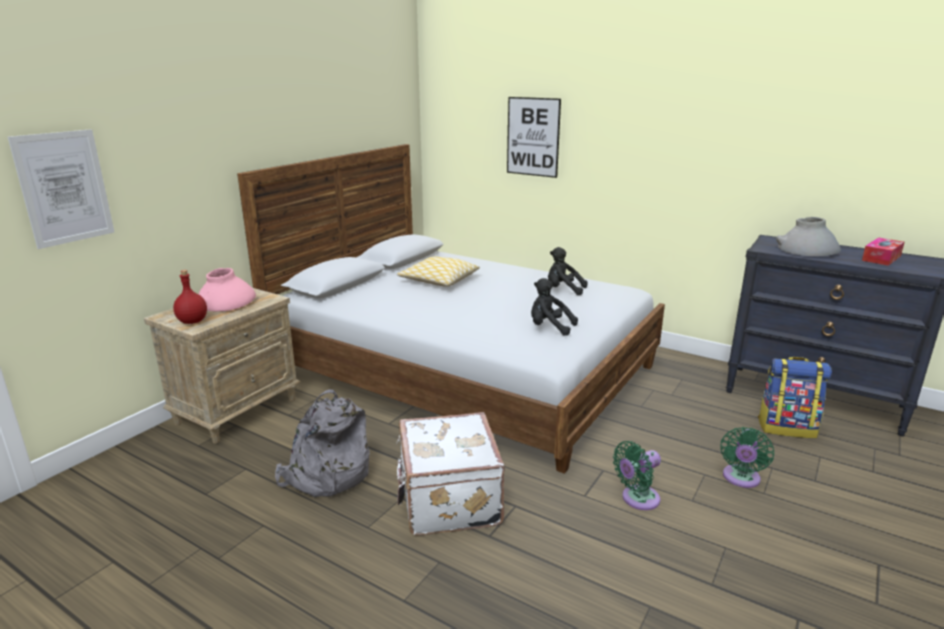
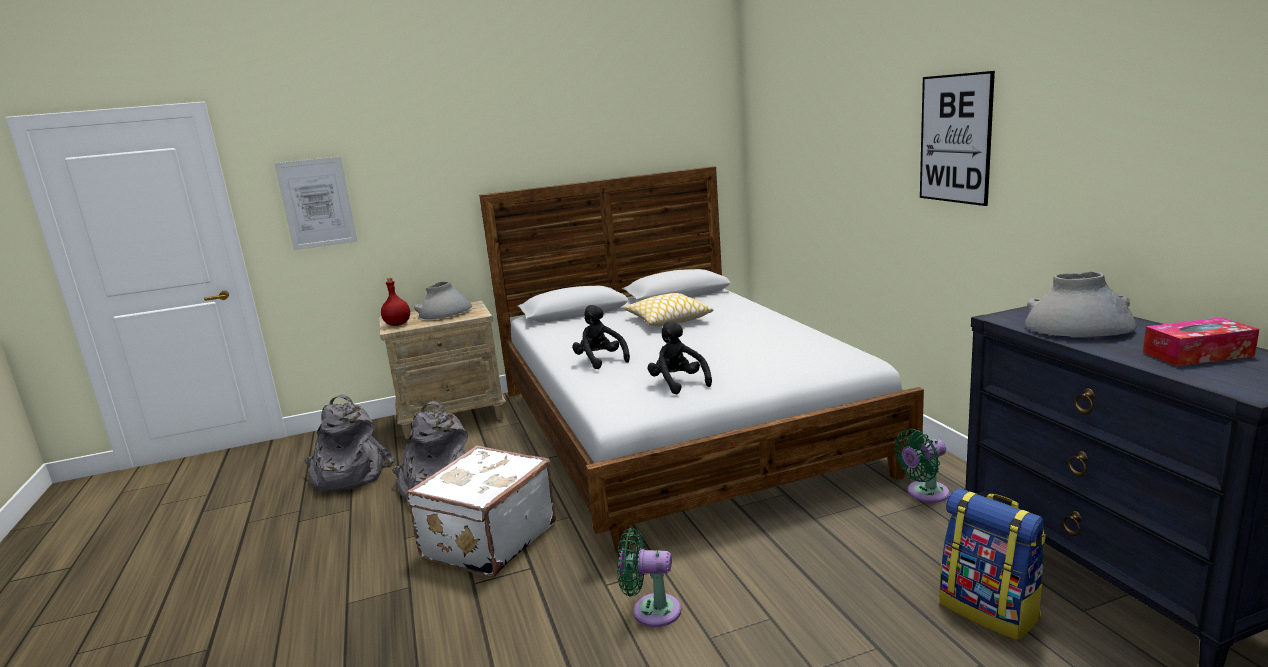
camera: 40 degrees right, 5 degrees down
(203, 497) = (348, 476): none -> grey backpack
(226, 302) = (445, 313): pink vase -> grey vase
(533, 137) = (828, 153): picture -> picture (955, 139)
(563, 290) = (777, 348): black plush toy -> black plush toy (600, 360)
(740, 479) = (809, 642): green fan -> green fan (924, 493)

